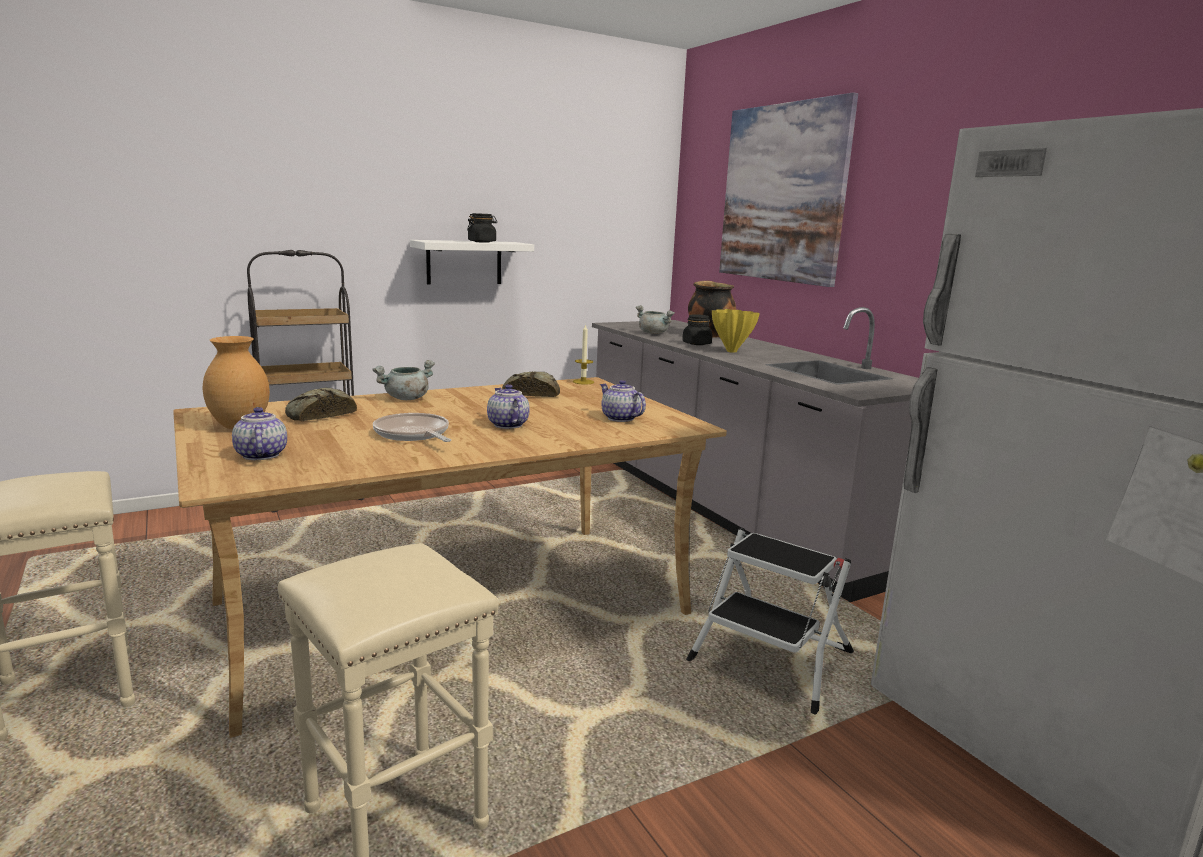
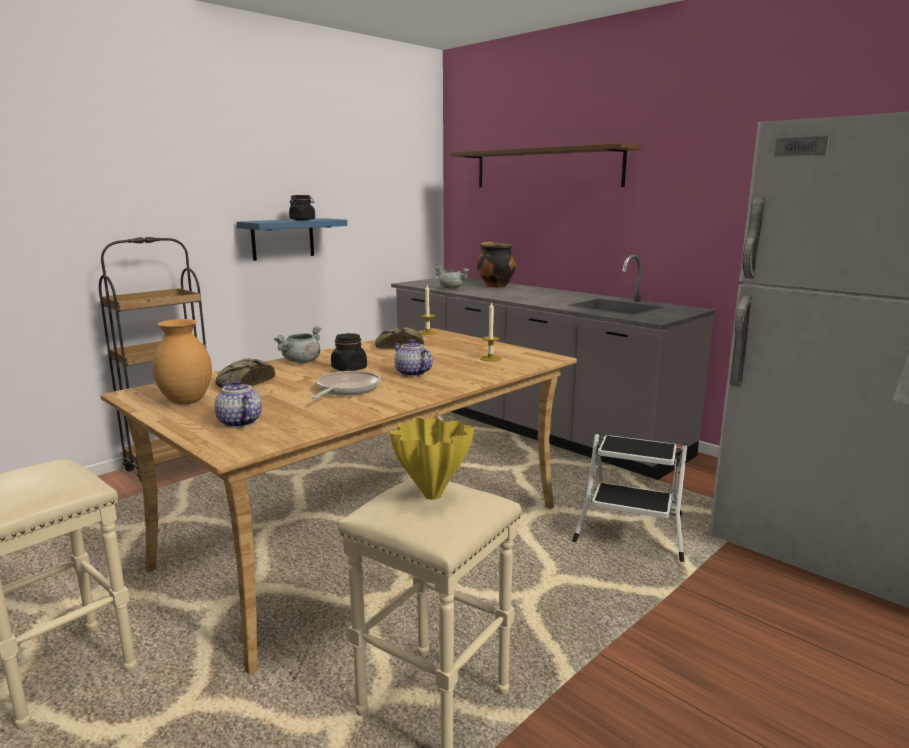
camera: 15 degrees left, 0 degrees up
(413, 434) = (346, 390): frying pan -> frying pan turned 75 degrees clockwise
(464, 262) = (283, 239): white shelf -> blue shelf
(619, 418) = (490, 358): teapot -> candle
(697, 344) = (495, 293): black jar -> black jar (349, 369)
(730, 351) = (528, 297): yellow vase -> yellow vase (431, 496)
(782, 193) = (546, 168): picture -> brown shelf

